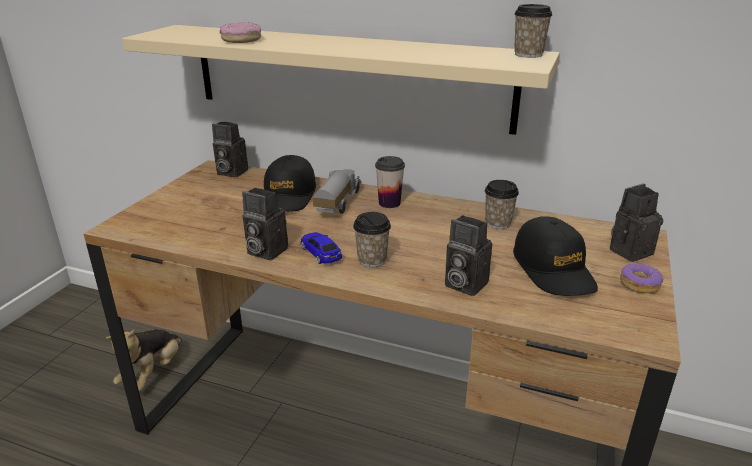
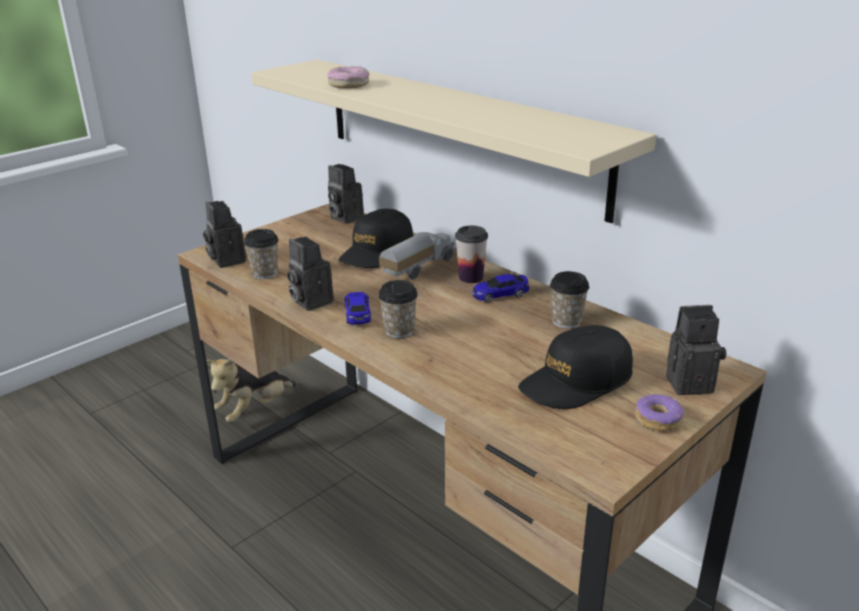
camera: 25 degrees right, 0 degrees up
(426, 212) = (500, 294): none -> toy car
(463, 284) = (464, 374): camera -> camera (226, 260)
(528, 54) = (609, 134): cup -> cup (265, 273)
(553, 269) = (576, 382): black cap -> black cap turned 45 degrees clockwise

